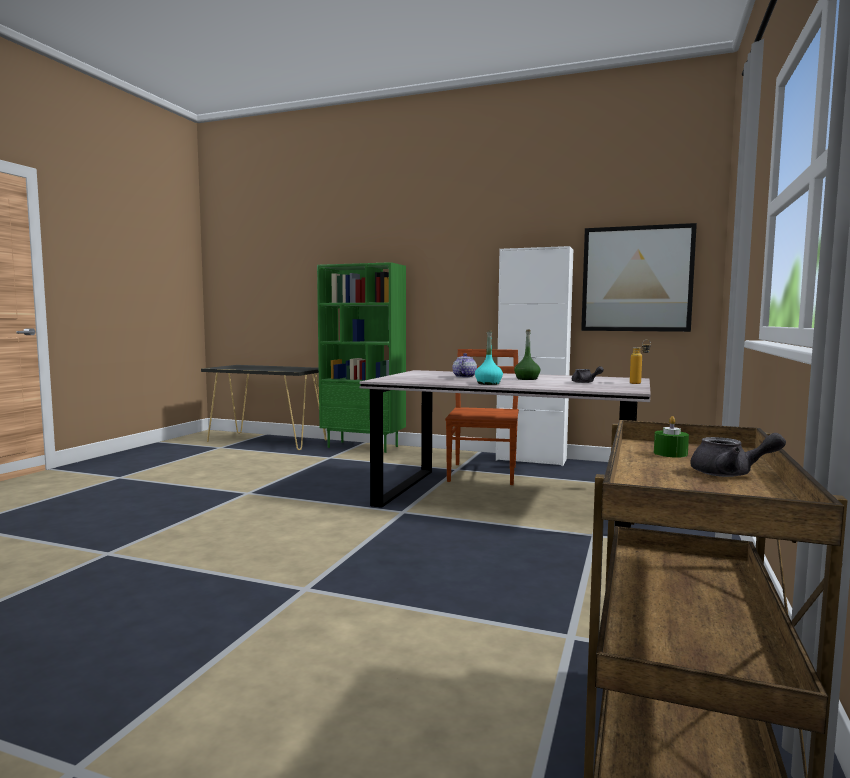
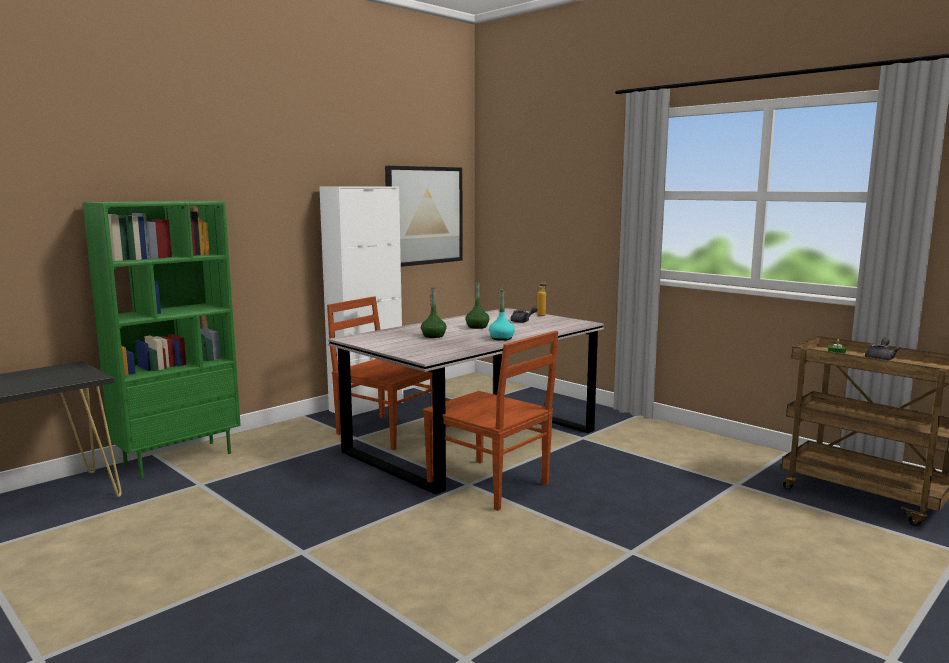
camera: 65 degrees left, 5 degrees up
(409, 518) = (490, 485): none -> brown chair
(464, 377) = (433, 336): teapot -> green bottle

